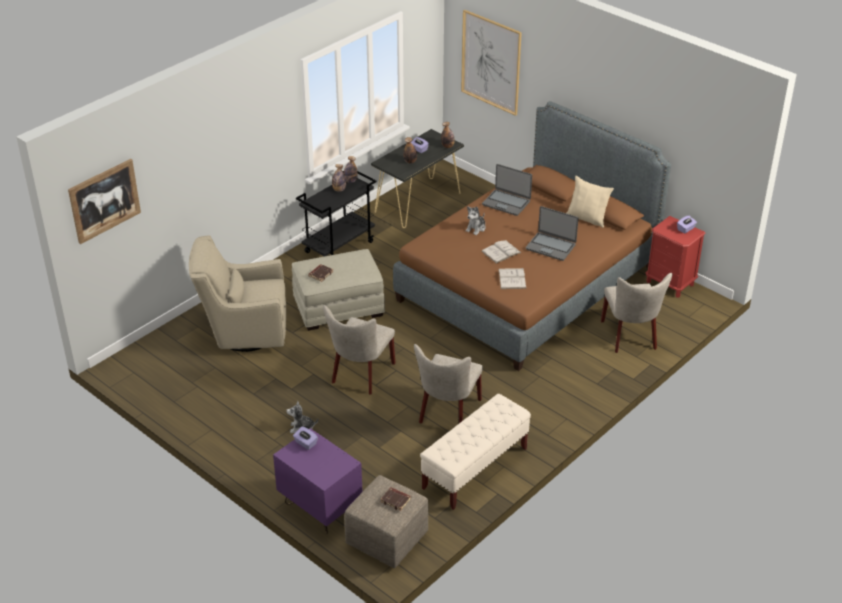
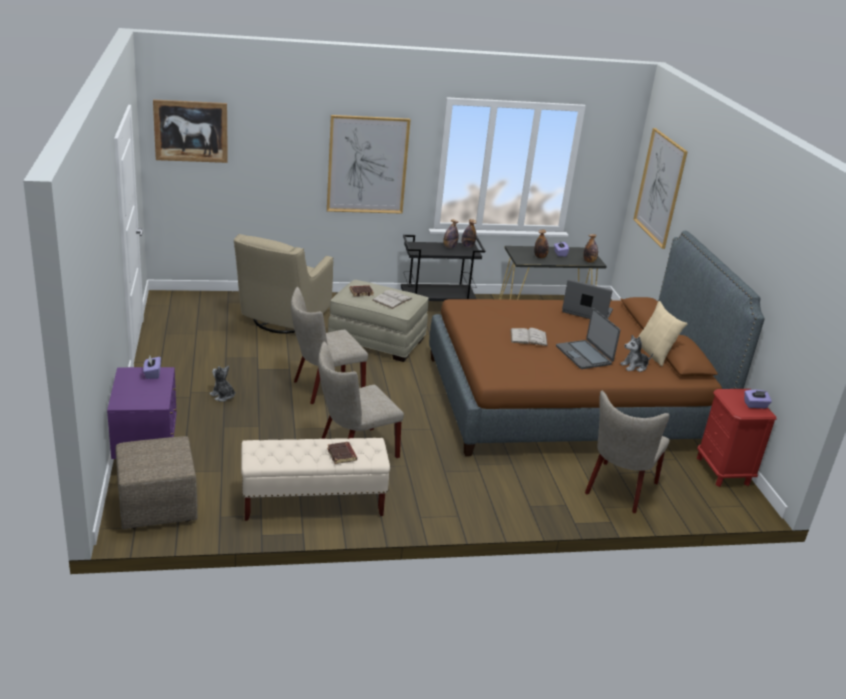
camera: 35 degrees right, 10 degrees down
(244, 332) = (282, 321): beige armchair -> beige armchair turned 105 degrees counterclockwise
(251, 151) = (367, 165): none -> picture
(396, 500) = (164, 459): brown book -> brown book (342, 455)
(476, 228) = (530, 315): plush toy -> plush toy (634, 366)
(506, 203) = (587, 312): laptop -> laptop turned 135 degrees clockwise
(512, 278) = (510, 358): white book -> white book (392, 299)

